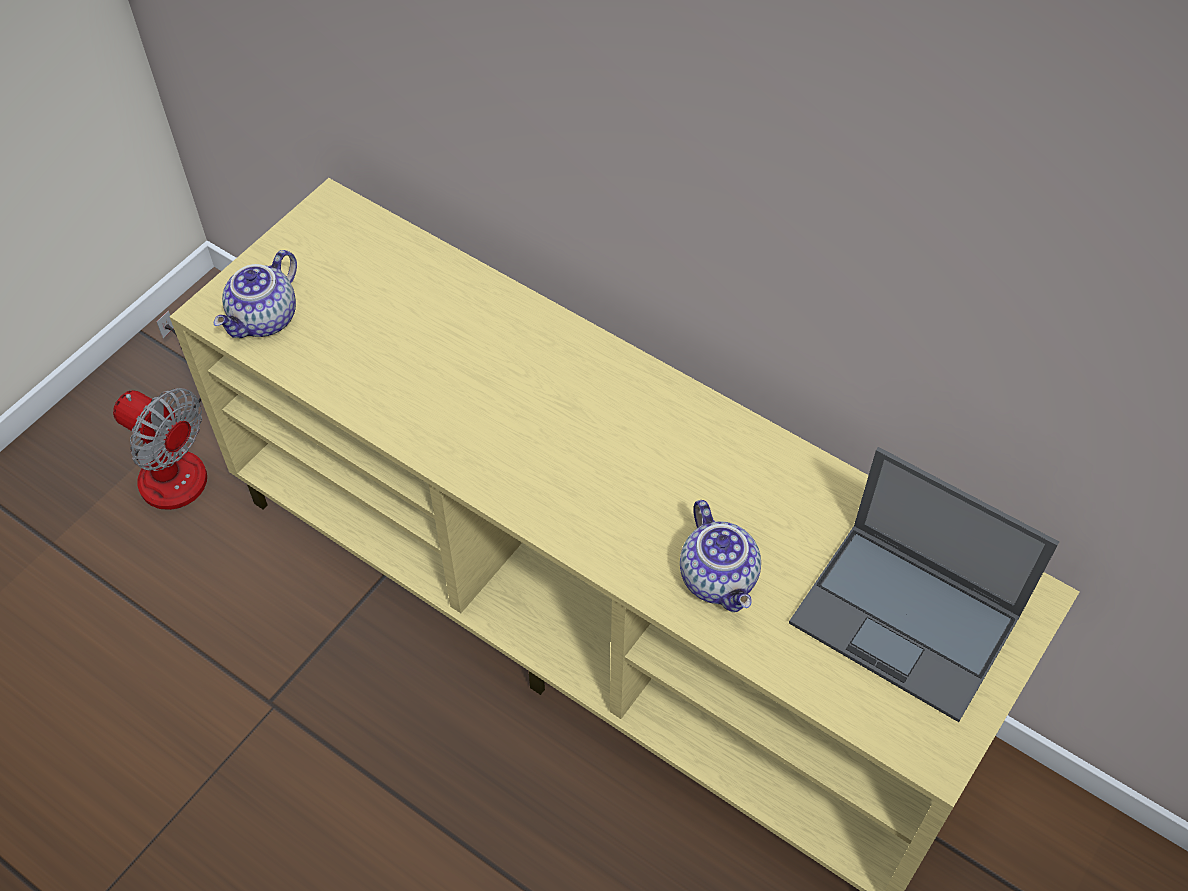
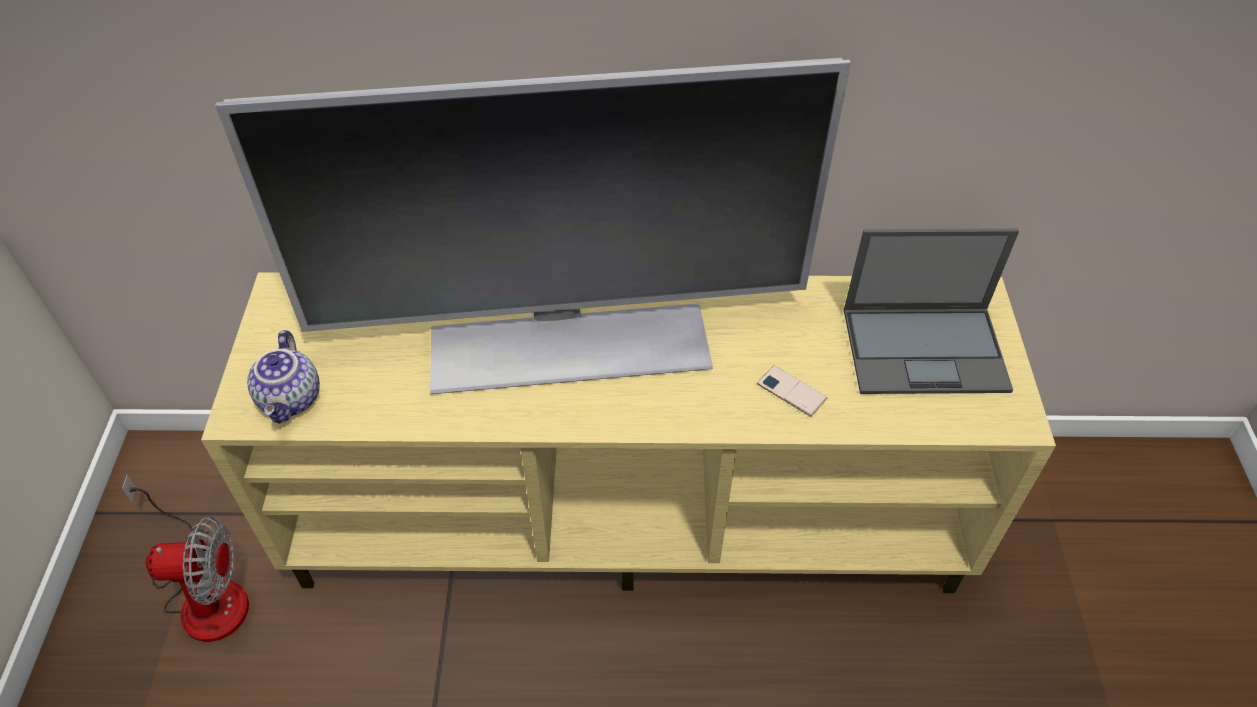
camera: 35 degrees left, 5 degrees down
(544, 403) = (568, 344): none -> television
(720, 578) = (791, 391): teapot -> phone

